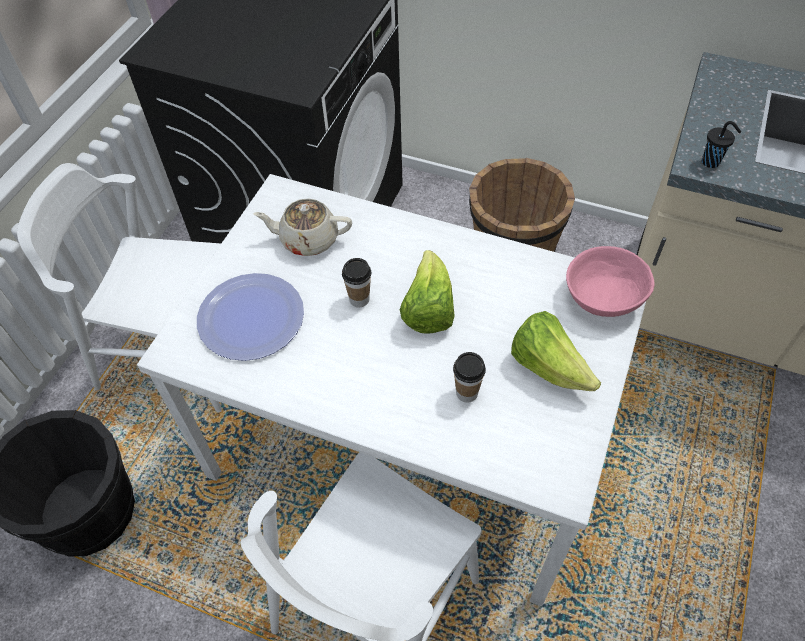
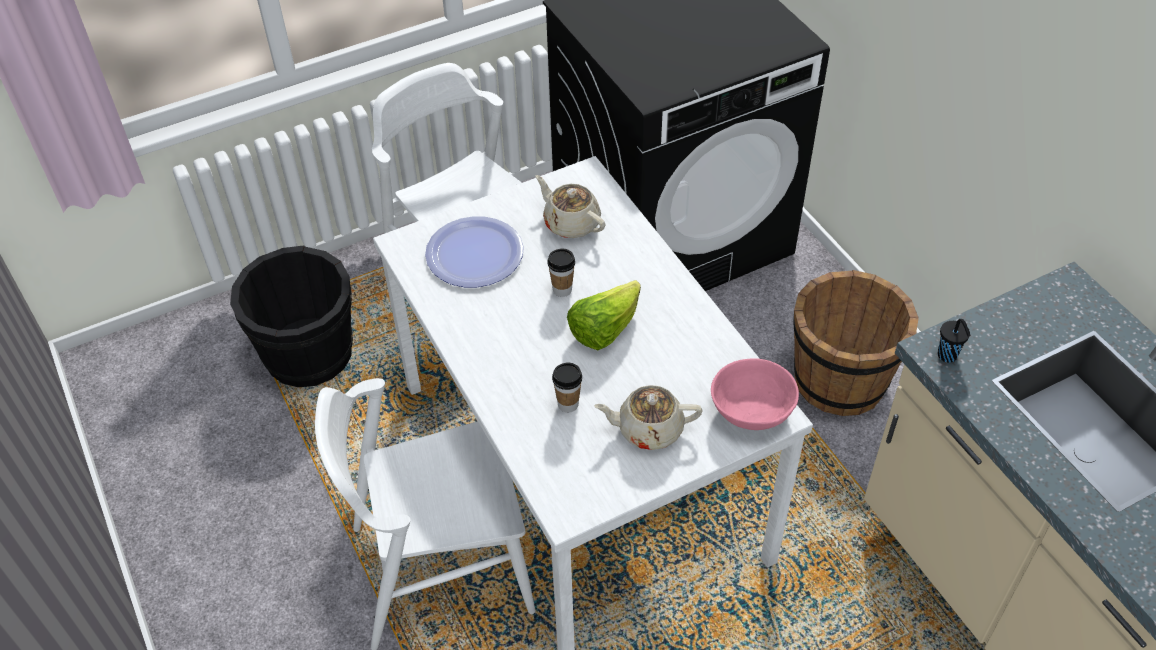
camera: 40 degrees right, 5 degrees down
(548, 367) = (648, 429): lettuce -> beige teapot

